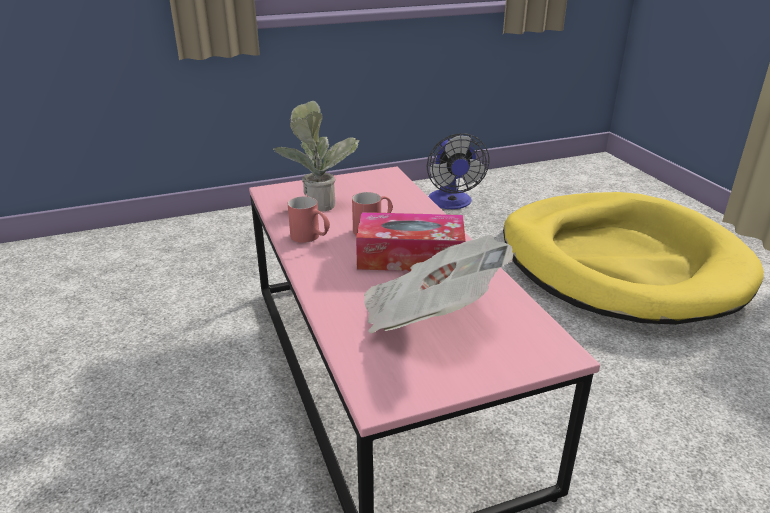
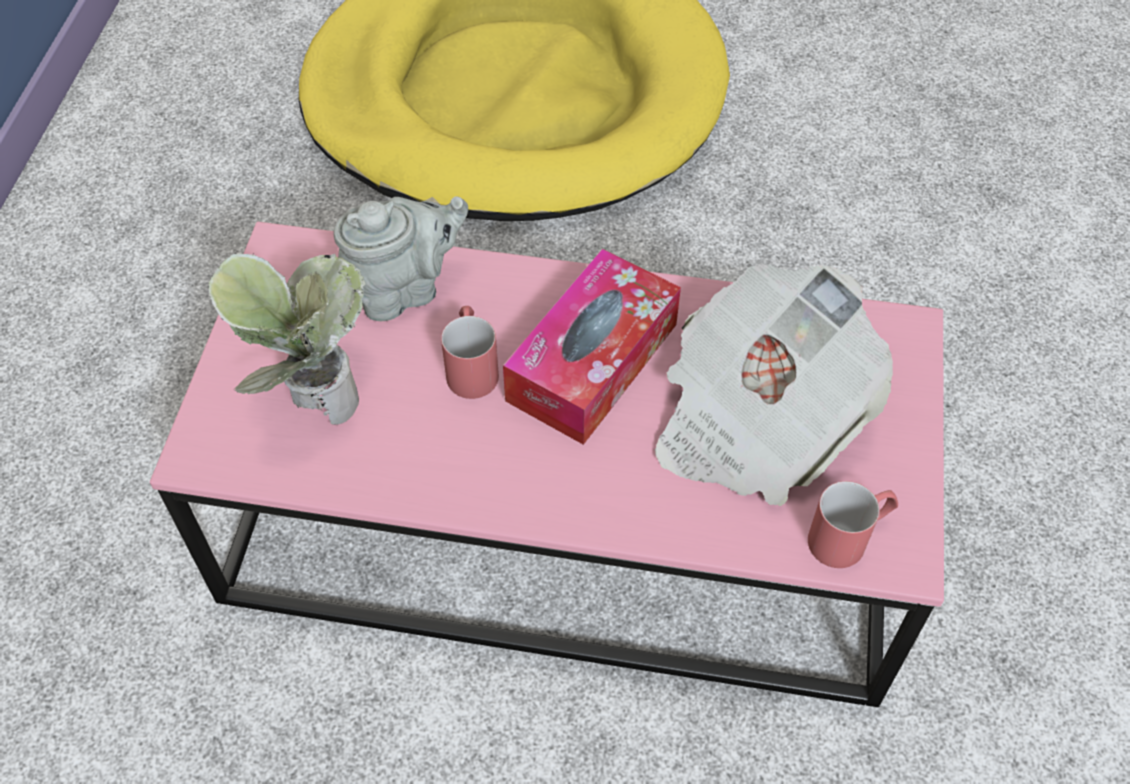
camera: 60 degrees left, 25 degrees up
(311, 238) = (439, 463): red mug -> red mug (849, 536)
(398, 202) = (404, 289): none -> grey teapot
(451, 203) = (161, 175): fan -> none

